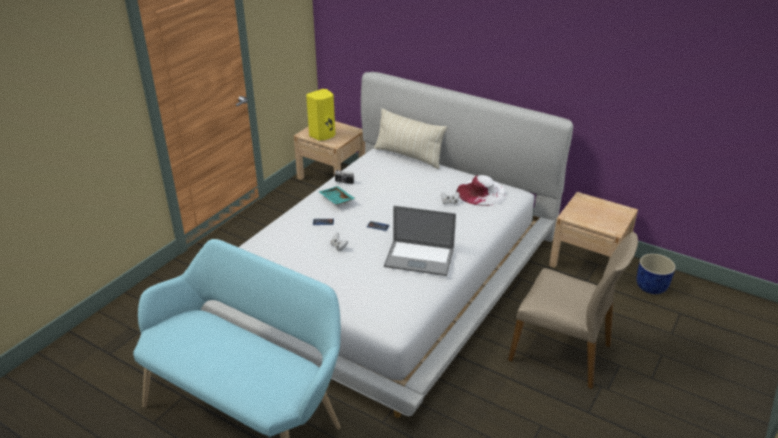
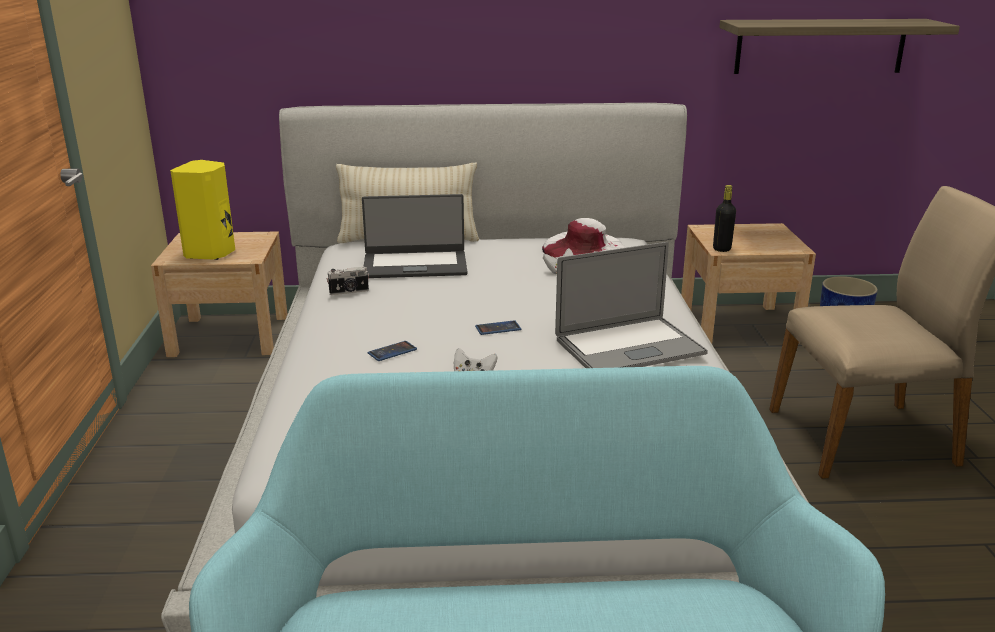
camera: 35 degrees left, 10 degrees down
(336, 200) = (370, 317): turquoise tray -> none
(389, 175) = (415, 265): none -> laptop
(569, 215) = (721, 249): none -> black bottle
(675, 107) = (820, 46): none -> shelf

